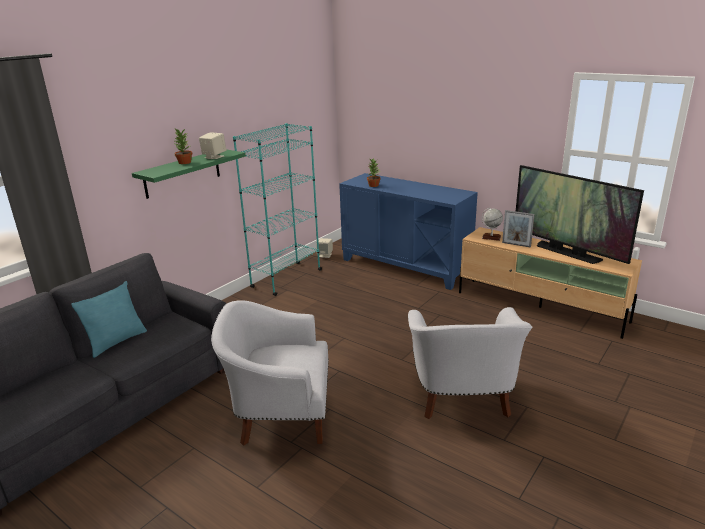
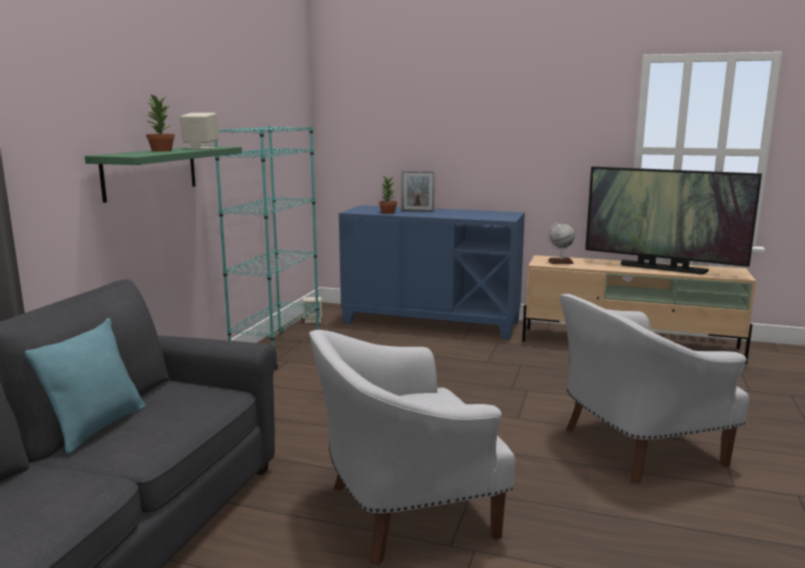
camera: 20 degrees left, 10 degrees down
(462, 397) = (634, 447): white armchair -> white armchair turned 90 degrees clockwise
(516, 245) = (597, 265): picture frame -> picture frame (417, 211)

